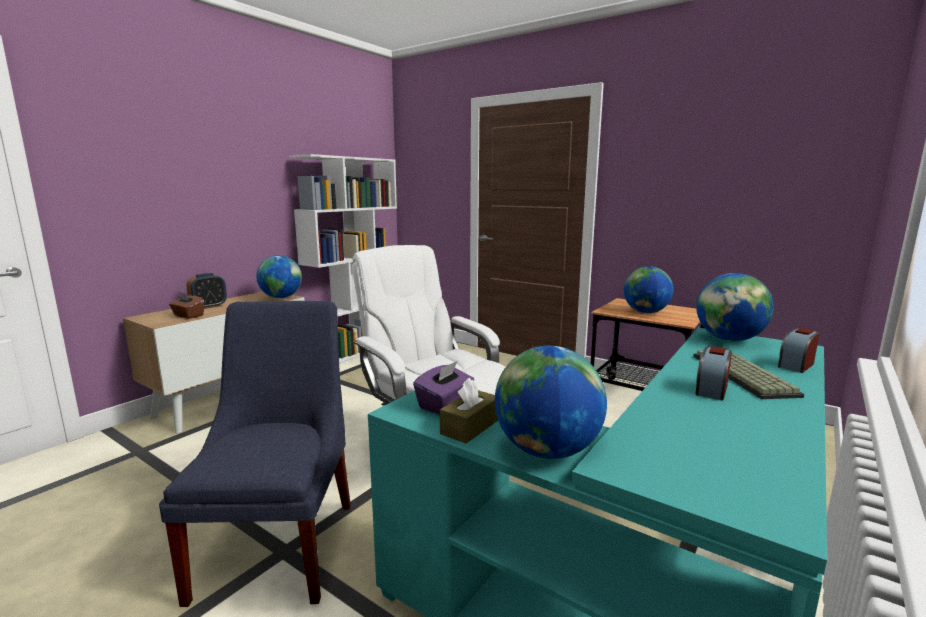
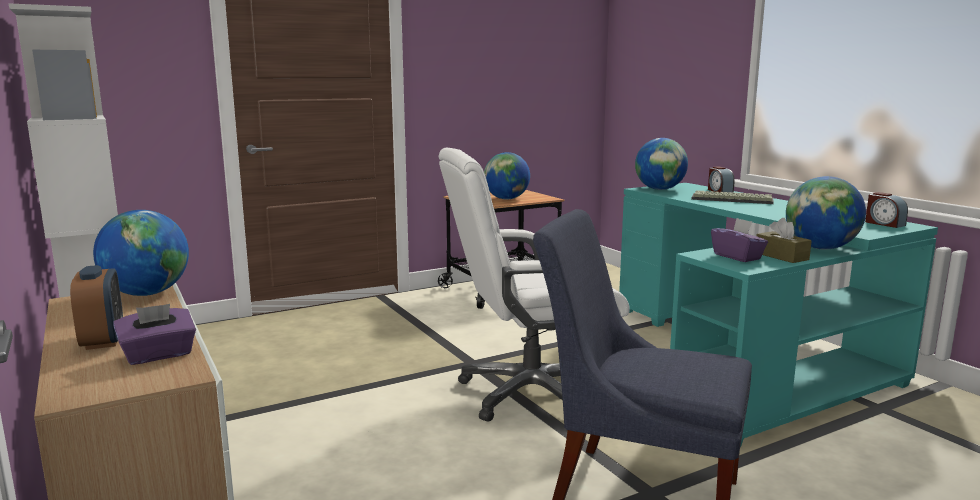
camera: 65 degrees left, 0 degrees up
(188, 316) = (158, 355): brown tissue box -> purple tissue box
(711, 390) = (756, 207): alarm clock -> alarm clock (884, 224)

